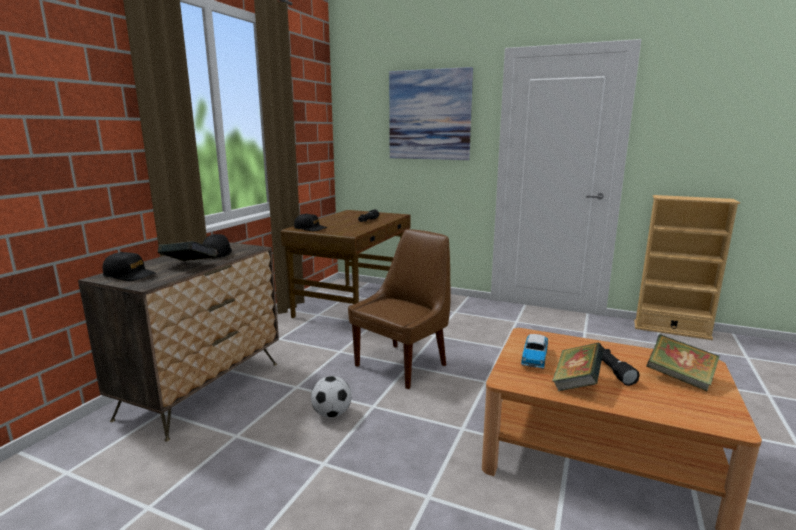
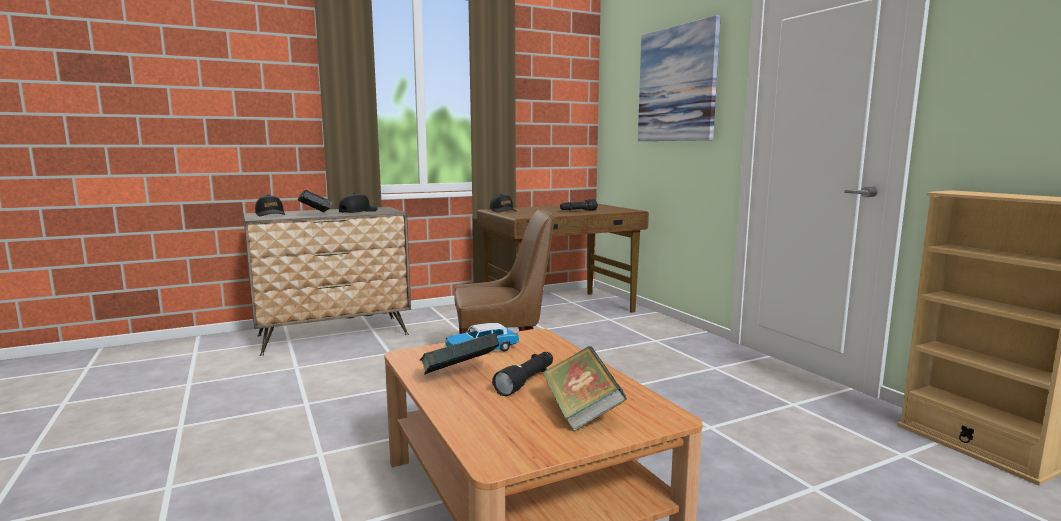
camera: 40 degrees right, 5 degrees down
(332, 414) = (375, 377): football -> none

